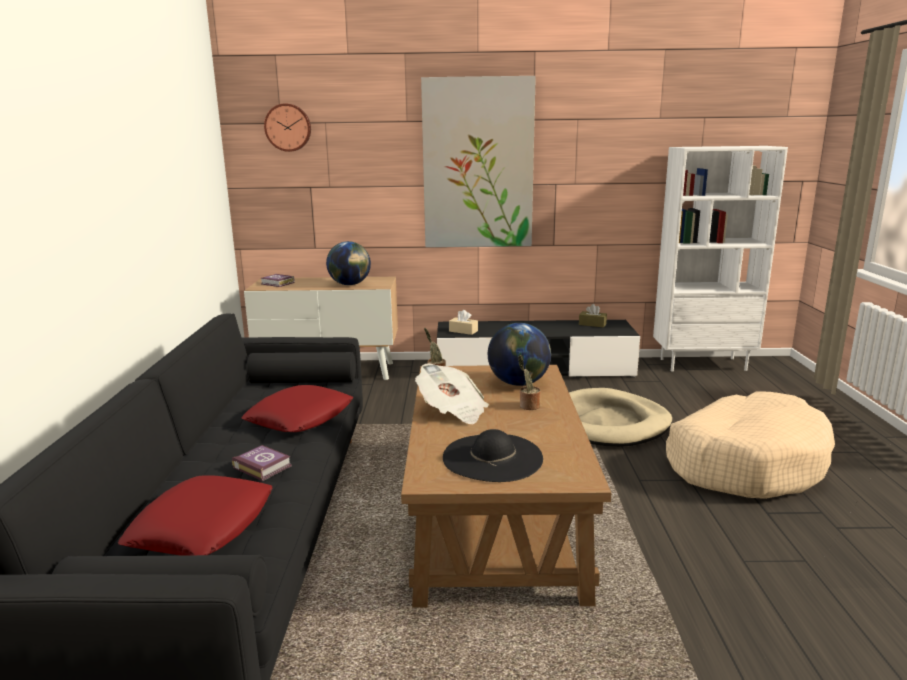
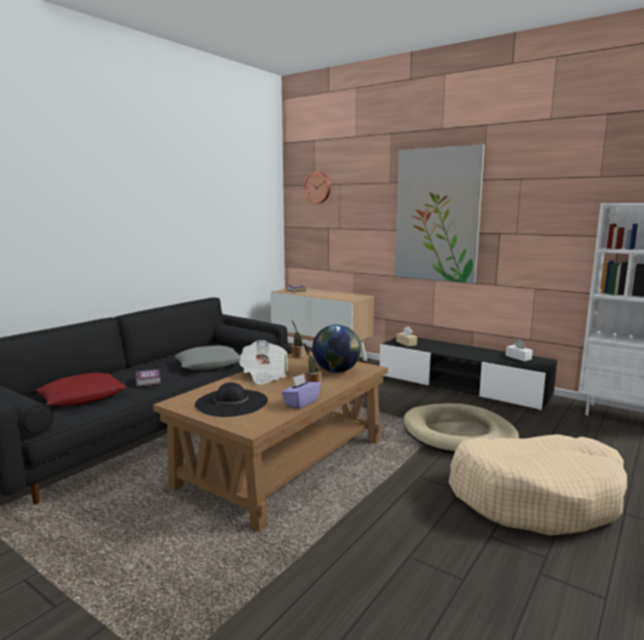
camera: 35 degrees right, 5 degrees down
(300, 417) = (209, 364): red pillow -> grey pillow
(350, 284) = (334, 296): globe -> none
(564, 432) = (301, 403): none -> purple tissue box
(592, 324) = (518, 357): brown tissue box -> white tissue box

